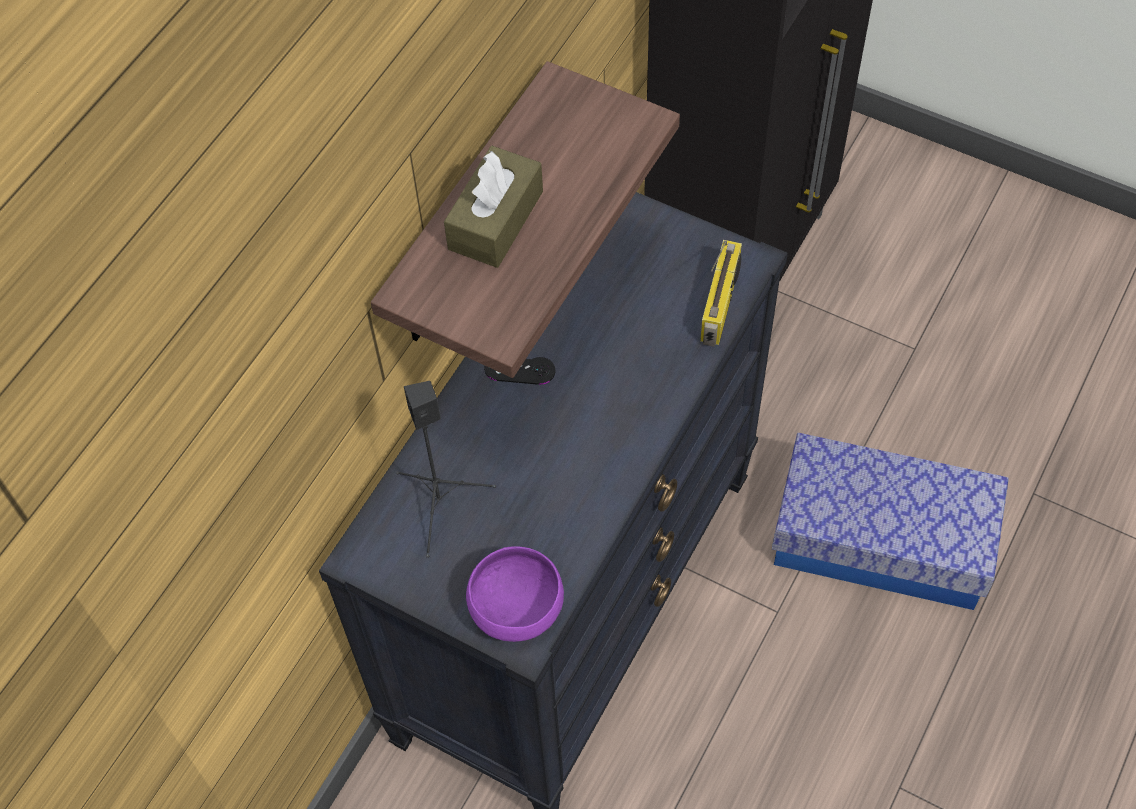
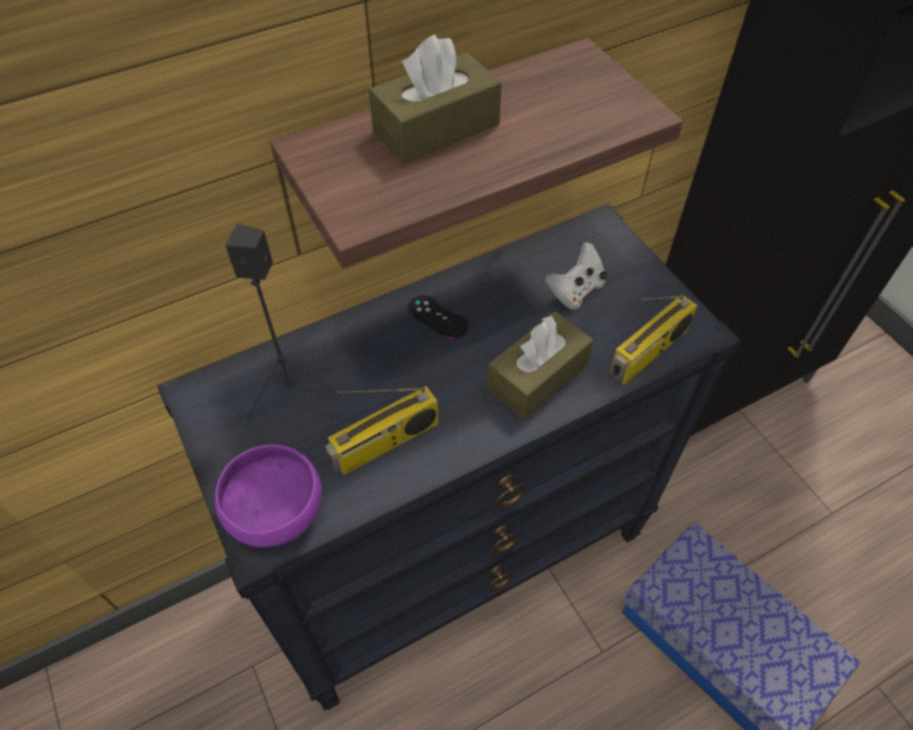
camera: 30 degrees right, 5 degrees down
(561, 505) = (385, 444): none -> radio
(622, 278) = (575, 291): none -> white game controller
(643, 376) = (537, 376): none -> brown tissue box

